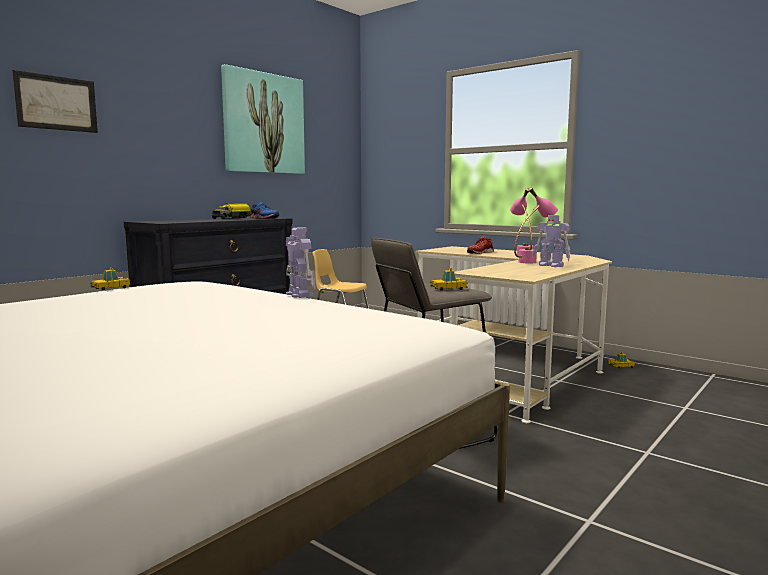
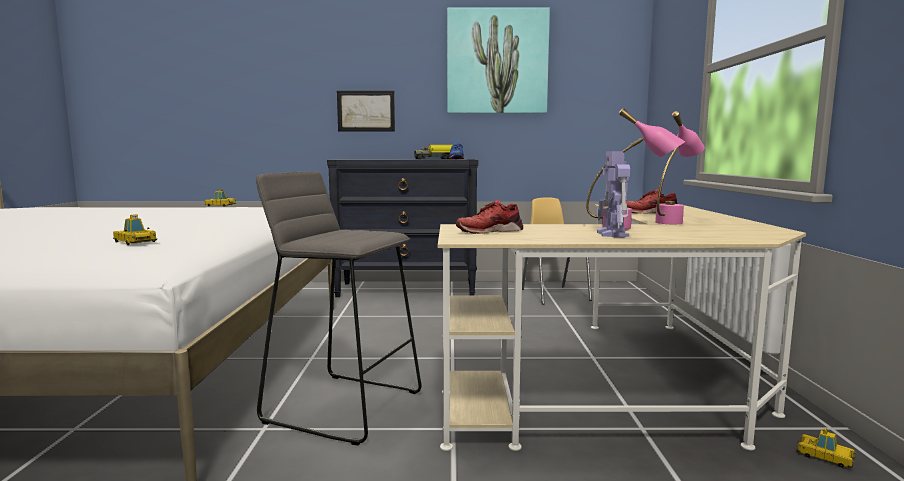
camera: 50 degrees right, 0 degrees up
(56, 103) = (296, 65): picture -> picture (366, 111)
(299, 294) = (244, 223): toy robot -> none
(448, 288) = (346, 237): toy car -> toy car (135, 242)
(502, 272) = (489, 231): none -> red shoe

